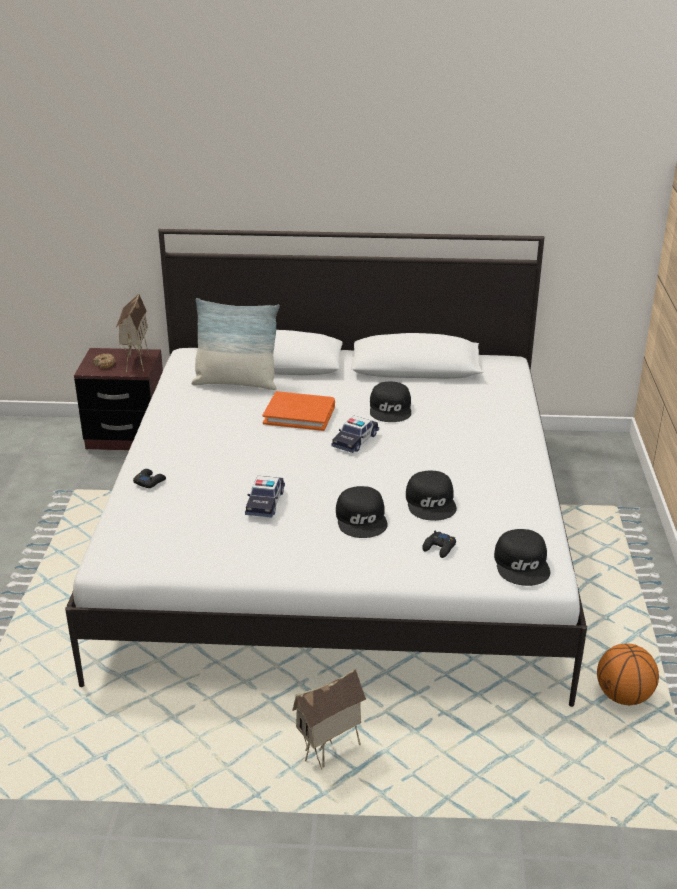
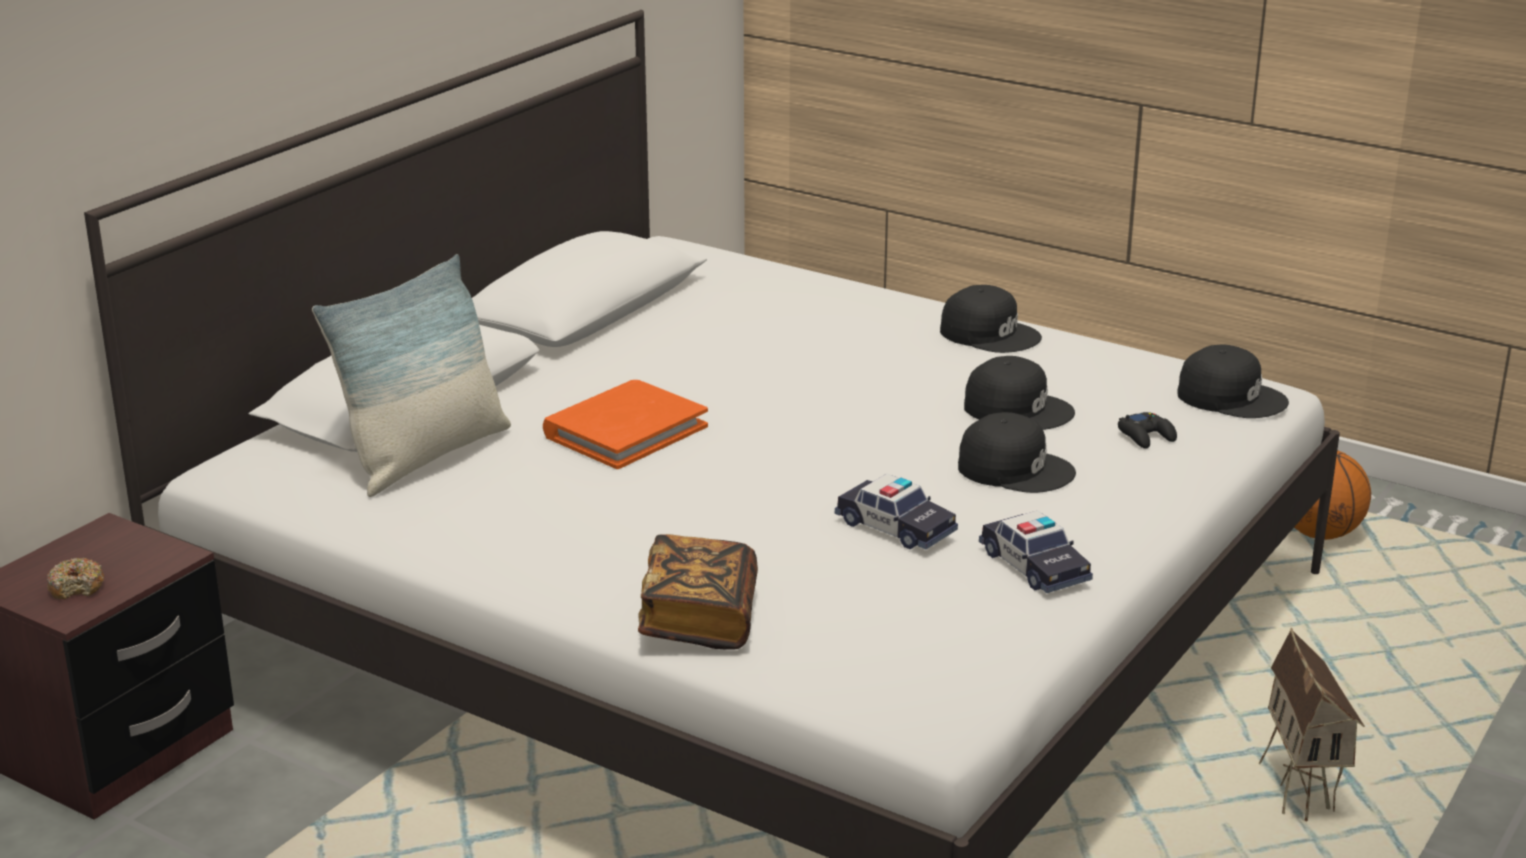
camera: 60 degrees left, 5 degrees down
(135, 362) = (122, 551): toy house -> none
(149, 481) = (699, 619): black game controller -> book
(355, 440) = (773, 411): toy car -> toy car (1034, 566)
(391, 409) = (701, 360): black cap -> black cap (990, 334)

